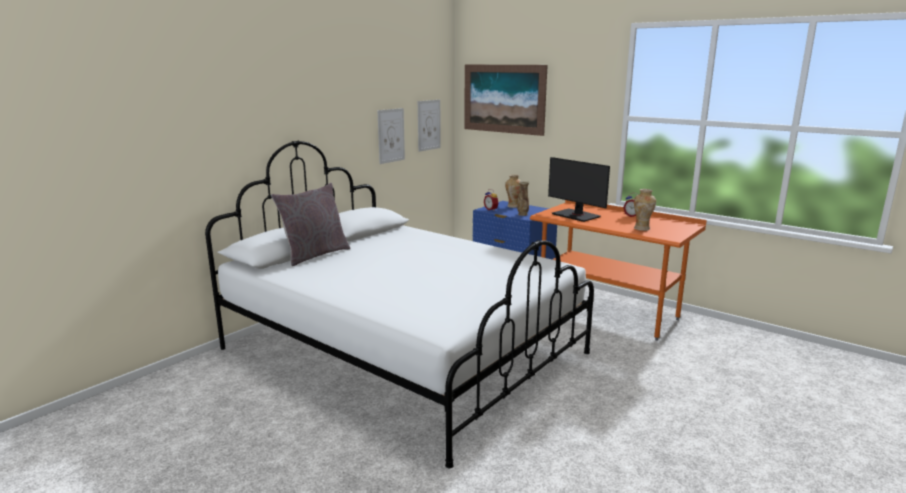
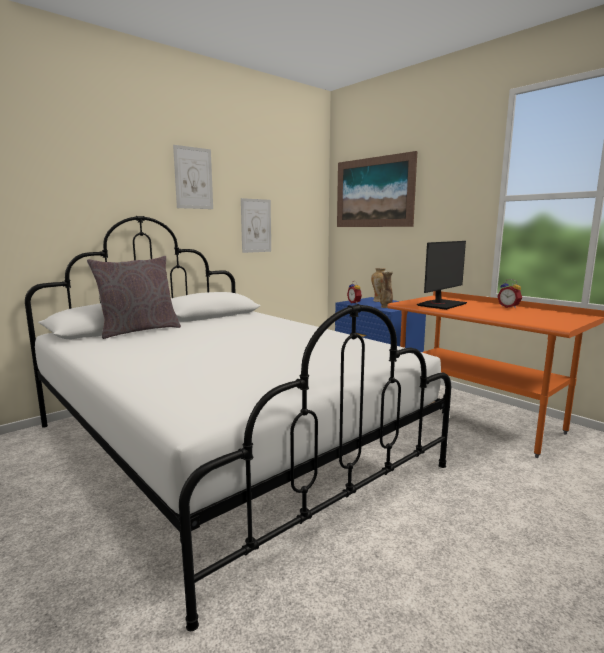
camera: 10 degrees right, 5 degrees down
(429, 125) = (299, 220): picture -> picture (193, 178)
(576, 215) = (441, 304): monitor -> monitor turned 105 degrees counterclockwise
(642, 228) = (519, 317): vase -> none

